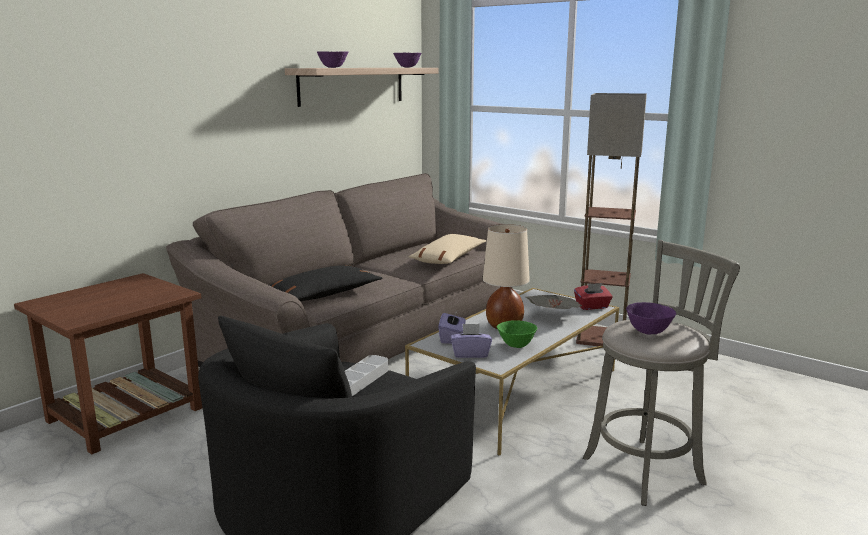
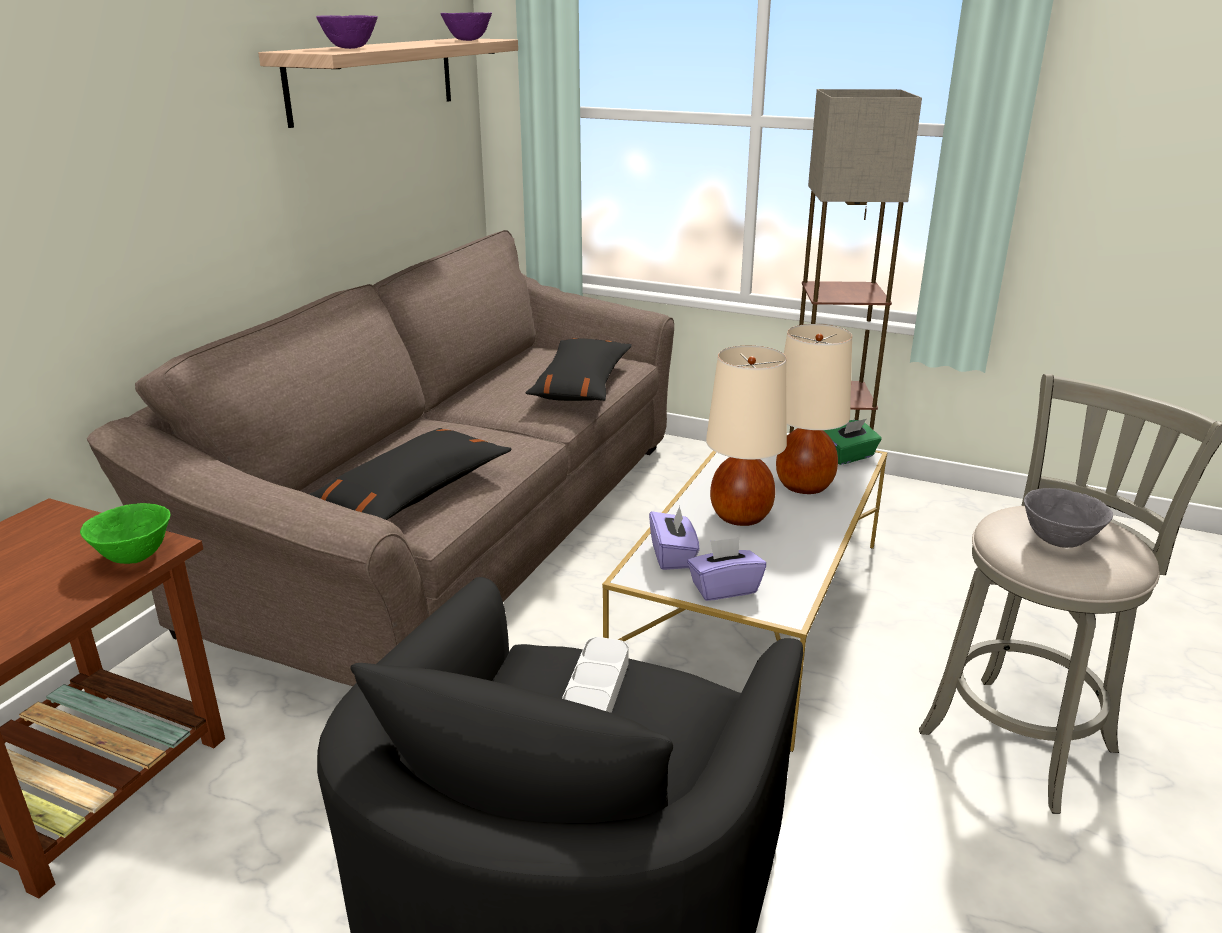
camera: 15 degrees left, 10 degrees up
(448, 259) = (581, 385): beige pillow -> black pillow
(516, 345) = (785, 558): green bowl -> green bowl (134, 557)
(553, 317) = (803, 485): newspaper -> beige table lamp
(592, 307) = (848, 456): red tissue box -> green tissue box
(648, 332) = (1059, 542): purple bowl -> grey bowl

